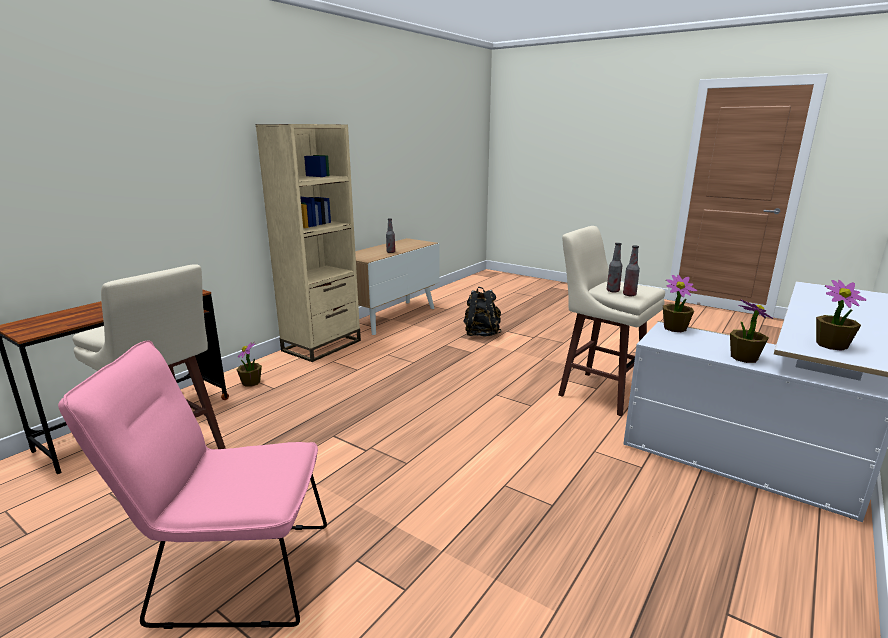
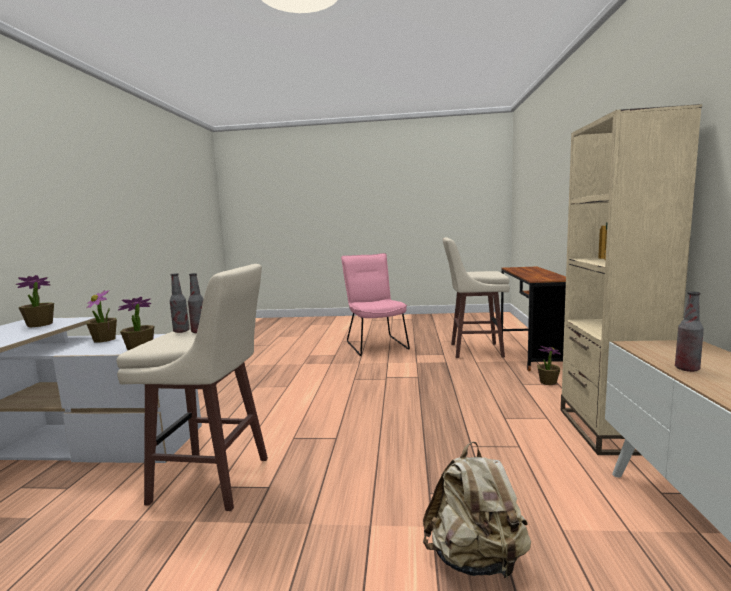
camera: 150 degrees right, 10 degrees down
(230, 572) = (375, 344): pink chair -> pink chair turned 75 degrees counterclockwise
(481, 334) = (475, 559): black backpack -> beige backpack

